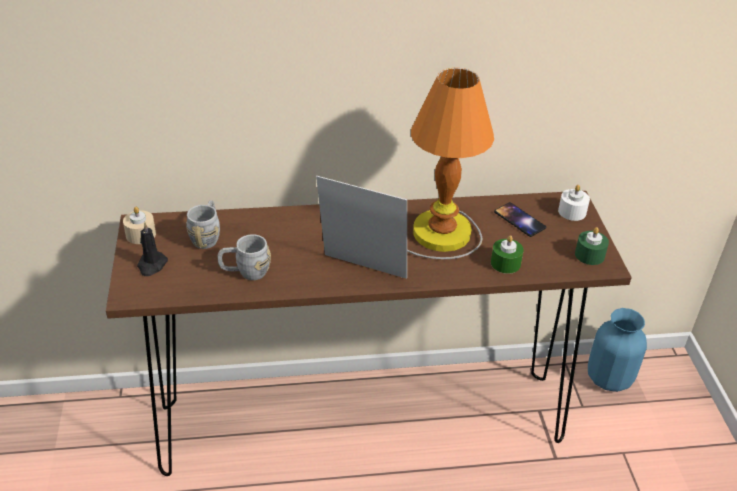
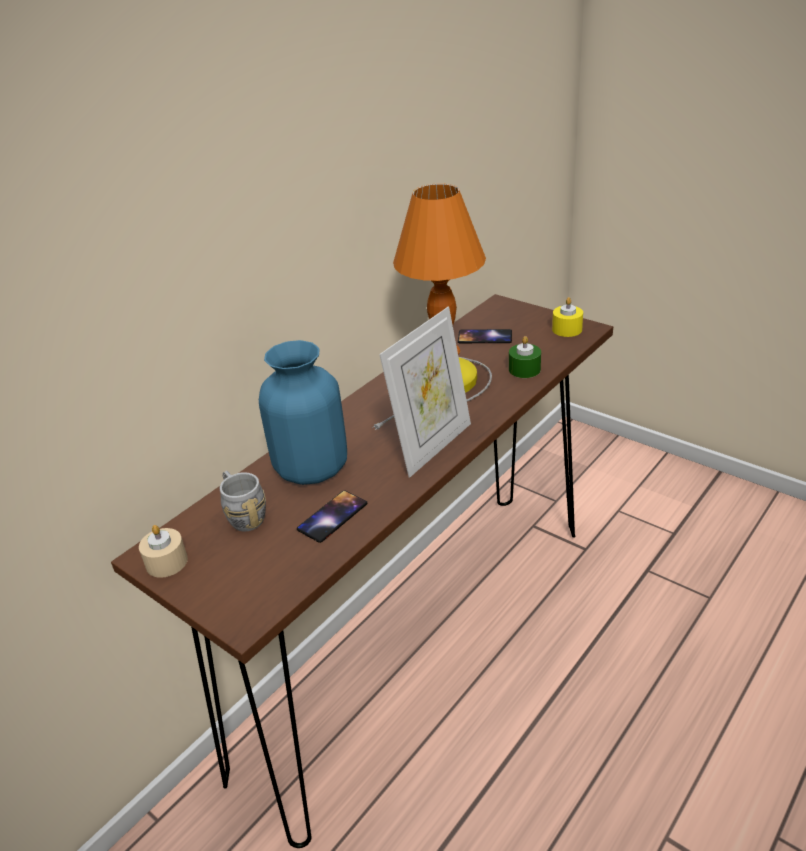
camera: 40 degrees left, 5 degrees down
(151, 265) = (226, 578): black candle -> none
(245, 272) = (332, 516): grey mug -> phone
(362, 271) = (432, 446): picture frame -> picture frame turned 150 degrees clockwise
(572, 212) = (509, 311): white candle -> none
(589, 255) = (567, 329): green candle -> yellow candle
(609, 378) = (547, 469): blue vase -> blue vase (311, 468)

